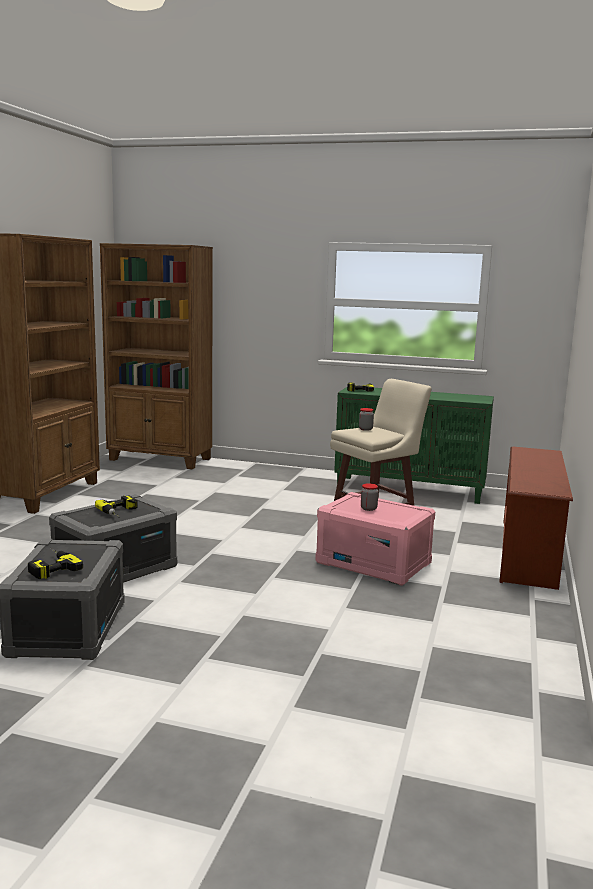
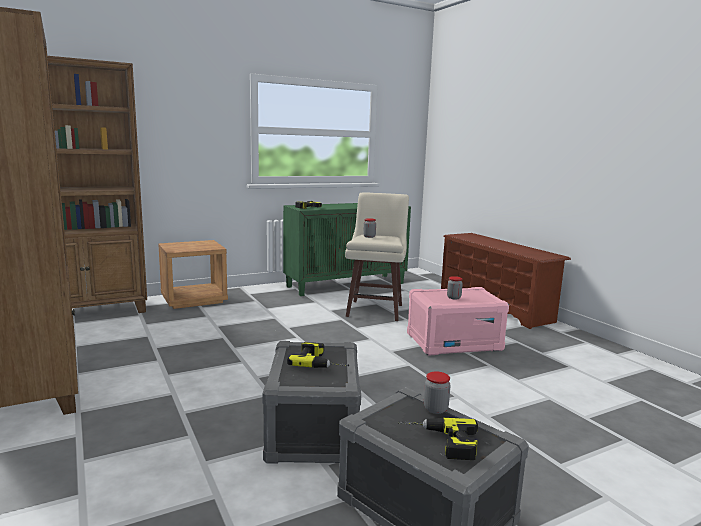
camera: 45 degrees left, 0 degrees up
(98, 555) = (435, 409): none -> jar
(245, 469) = (194, 299): none -> brown nightstand

